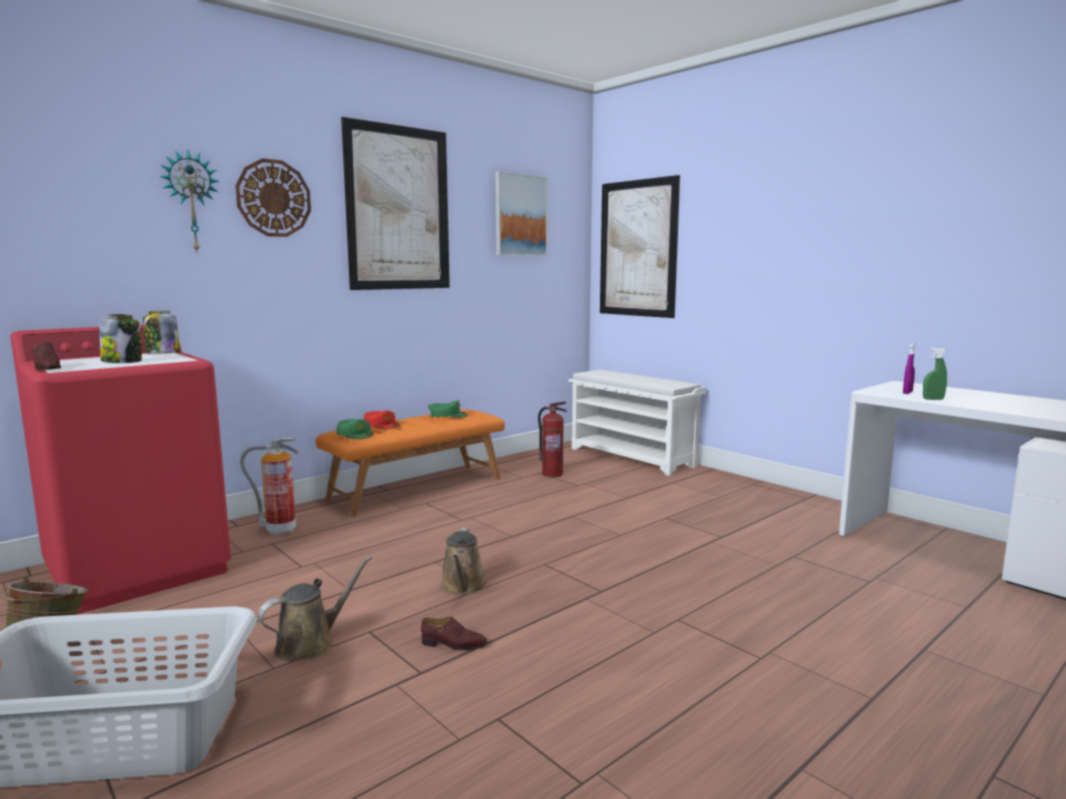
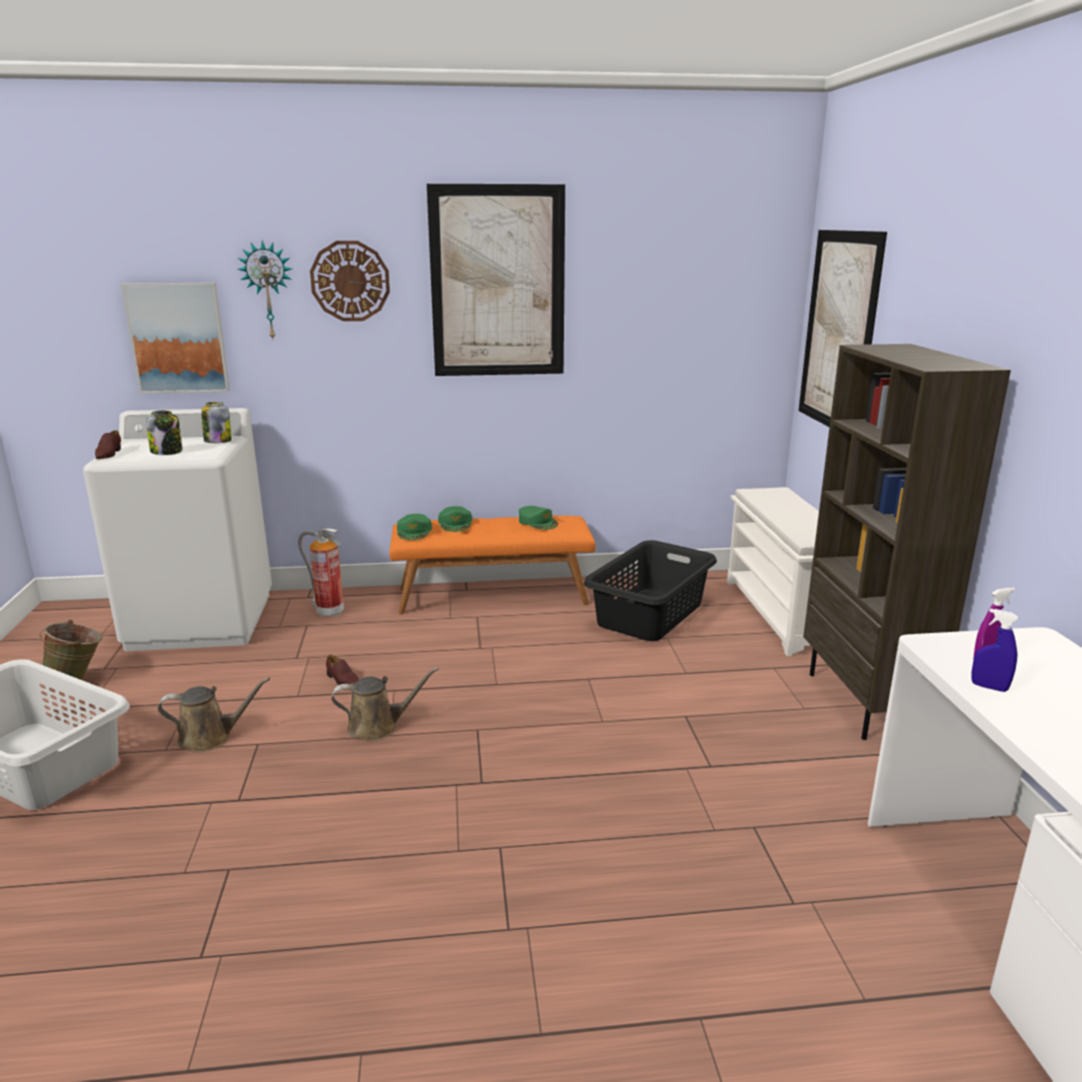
camera: 35 degrees right, 10 degrees up
(139, 568) = (202, 621): red washing machine -> white washing machine
(381, 425) = (455, 523): red cap -> green cap
(454, 644) = (293, 784): brown shoe -> brown shoe (343, 681)
(462, 586) = (378, 727): brown watering can -> brown watering can turned 135 degrees counterclockwise
(520, 215) = (678, 280): picture -> picture (178, 338)
(552, 474) = (651, 614): fire extinguisher -> black laundry basket
(745, 486) = (864, 703): none -> brown bookcase
(933, 399) = (989, 687): green spray bottle -> blue spray bottle

